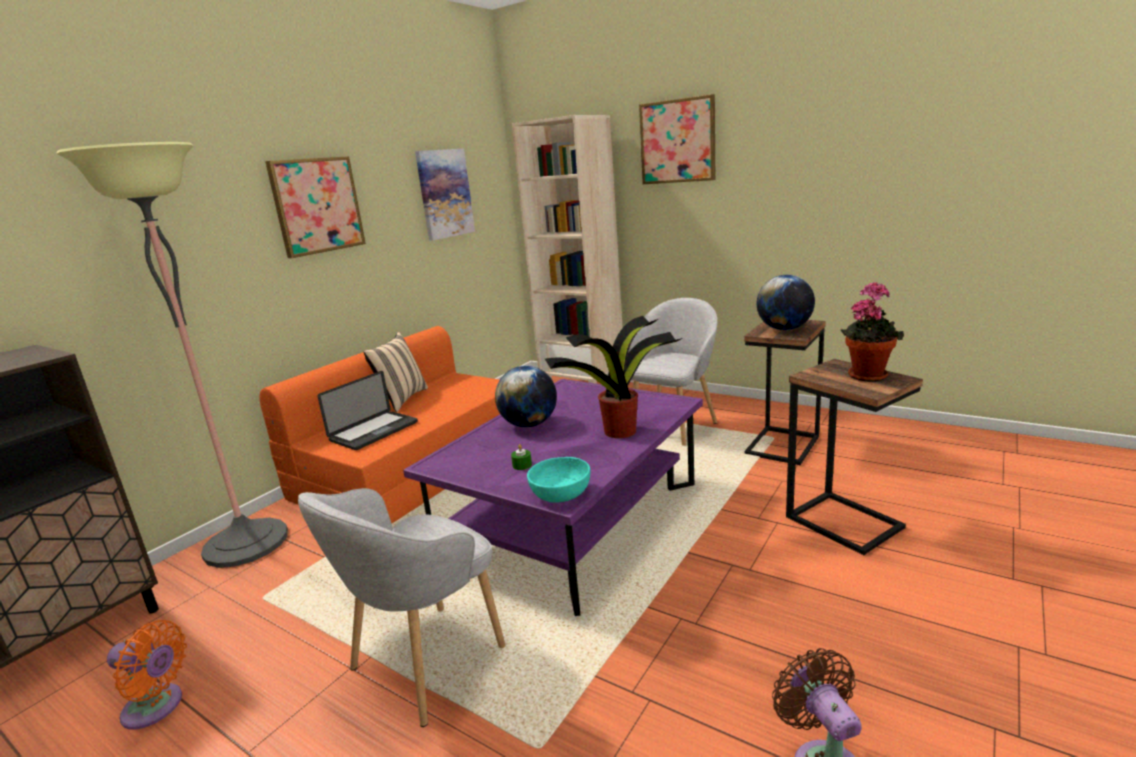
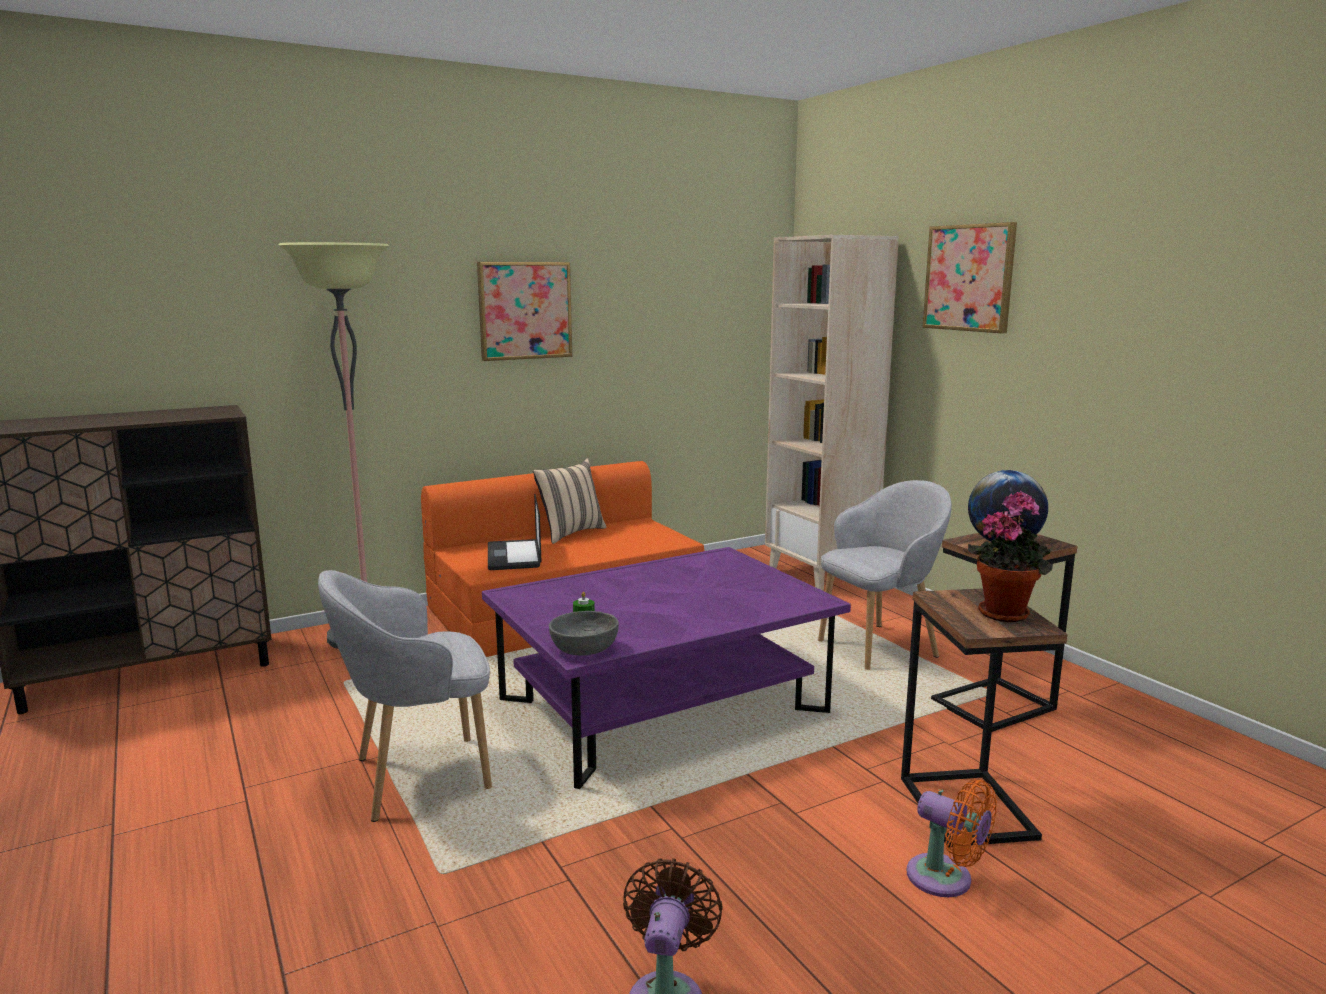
camera: 25 degrees right, 5 degrees down
(157, 707) = (214, 734): orange fan -> orange fan (945, 879)
(374, 431) = (514, 556): laptop -> laptop turned 105 degrees clockwise
(444, 193) = (688, 311): picture -> none
(529, 424) = (637, 582): globe -> none
(560, 493) = (584, 648): turquoise bowl -> grey bowl
(622, 430) = (718, 612): potted plant -> none

